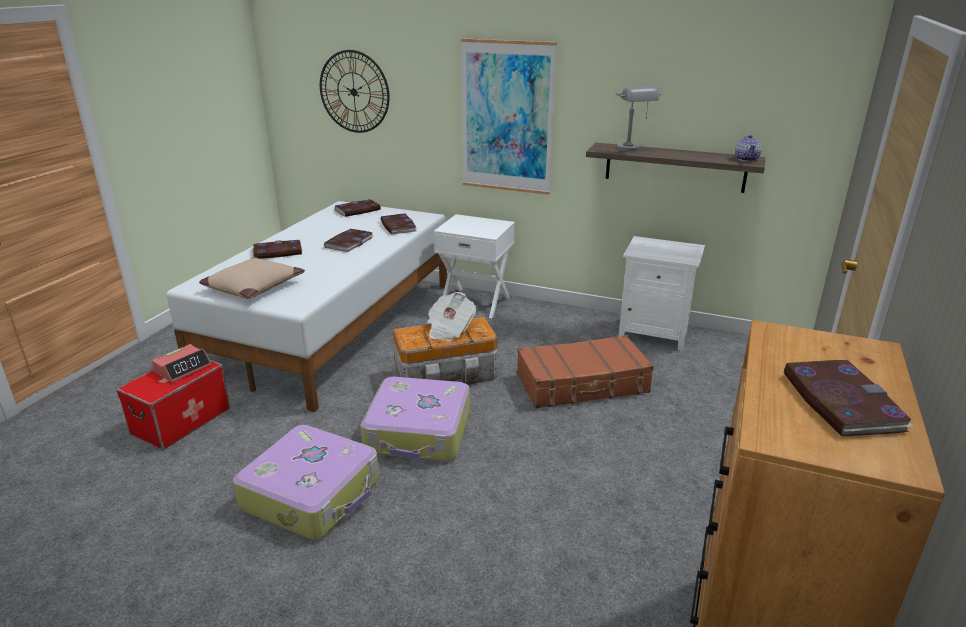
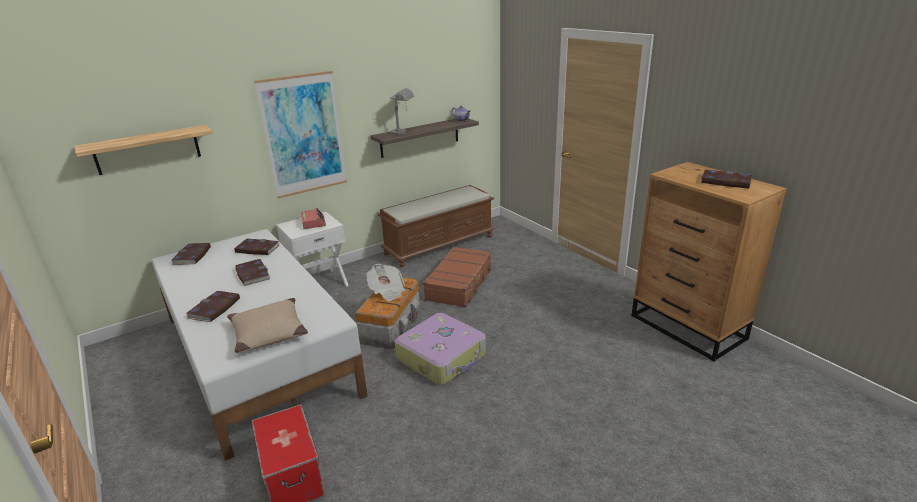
camera: 55 degrees left, 0 degrees up
(183, 369) = (280, 428): alarm clock -> alarm clock (313, 223)
(313, 493) = (462, 422): suitcase -> none
(354, 92) = (147, 150): wall clock -> shelf
(654, 333) = (439, 244): white nightstand -> brown bench

